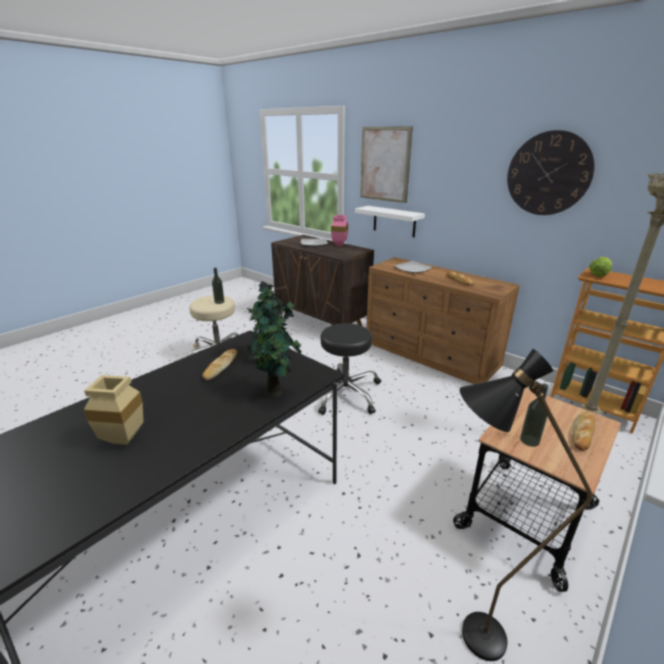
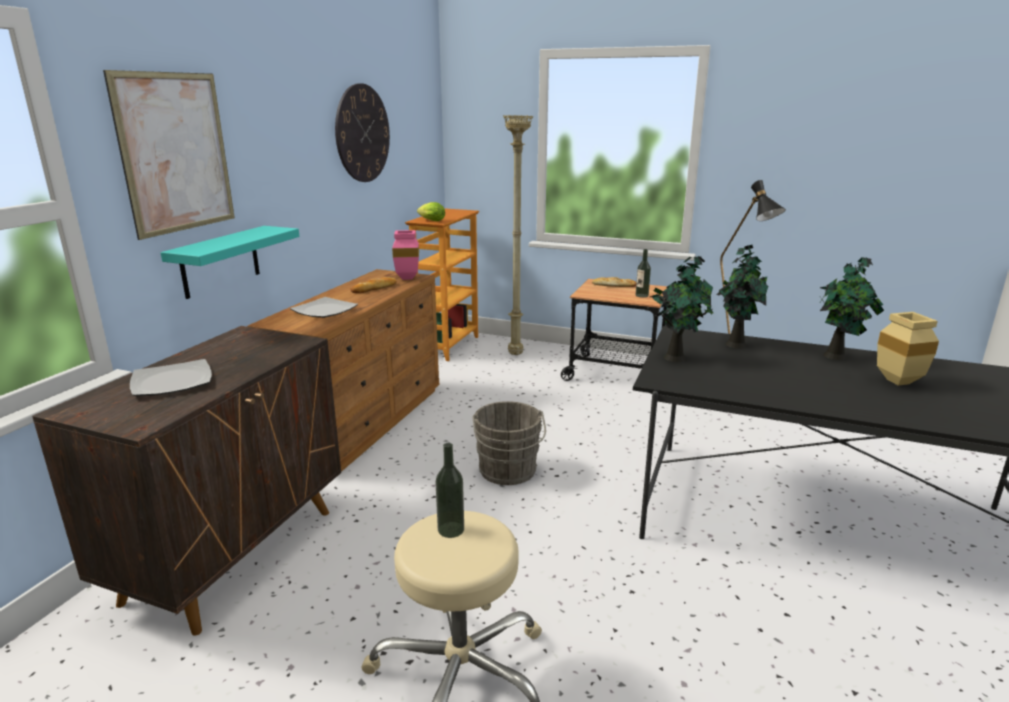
camera: 110 degrees left, 5 degrees down
(197, 437) = (837, 356): none -> potted plant
(220, 367) = (738, 377): bread -> none
(339, 244) = (192, 355): pink vase -> pink vase (406, 278)
(344, 393) = (508, 472): black stool -> grey bucket
(394, 221) = (220, 261): white shelf -> turquoise shelf

